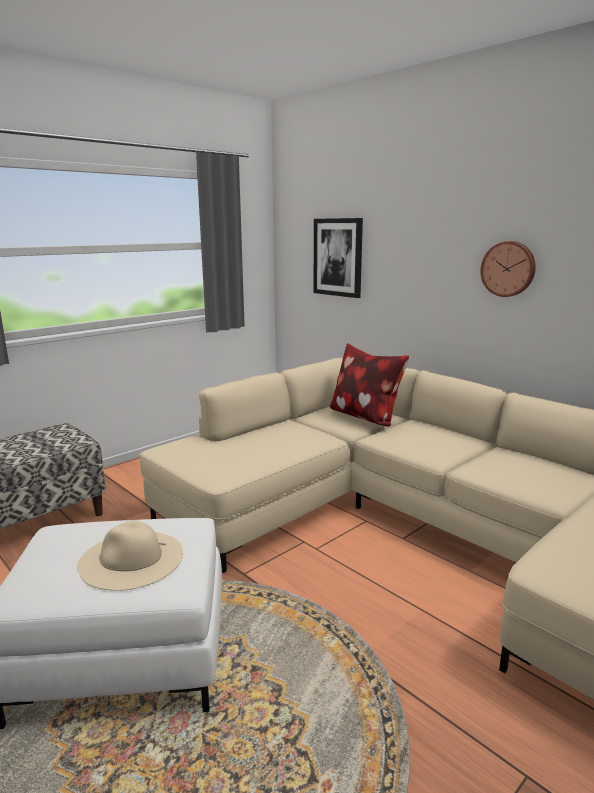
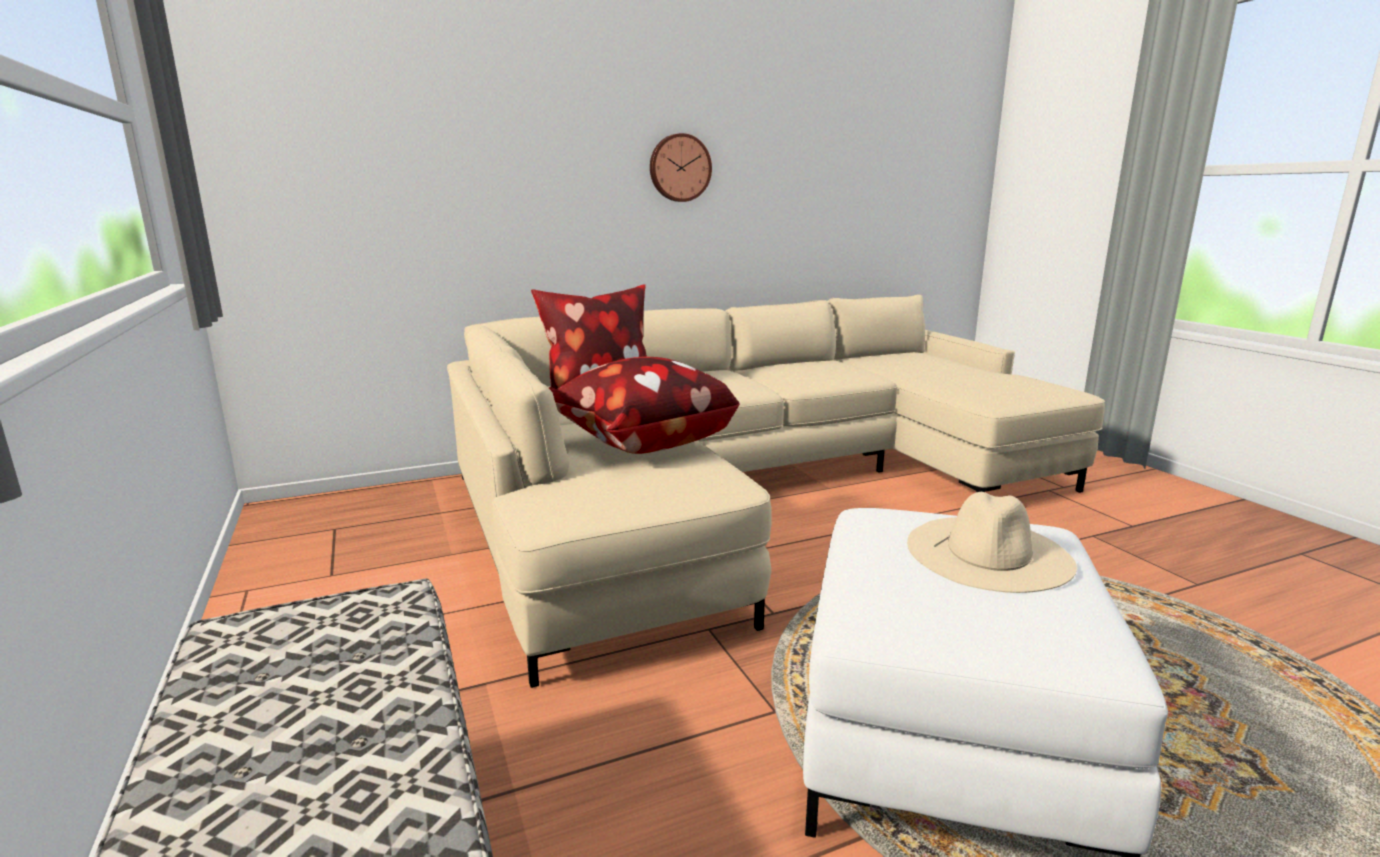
camera: 70 degrees left, 0 degrees up
(271, 446) = (641, 444): none -> pillow
(338, 257) = (384, 159): picture -> none

